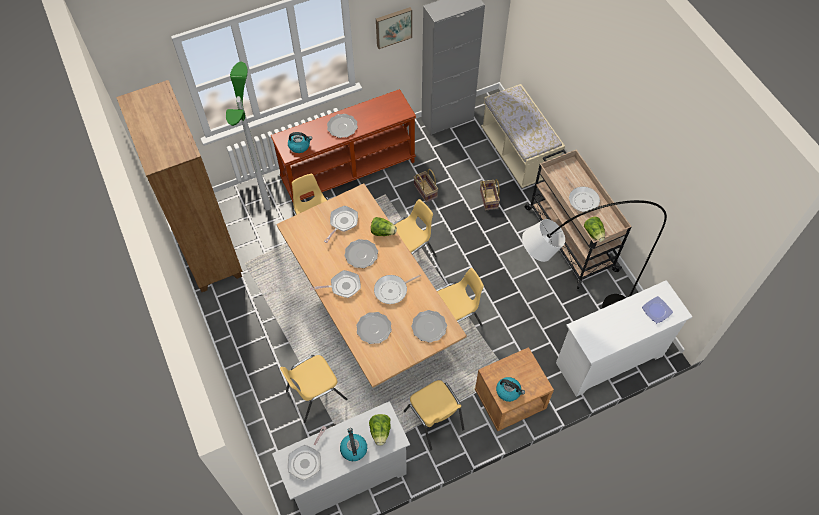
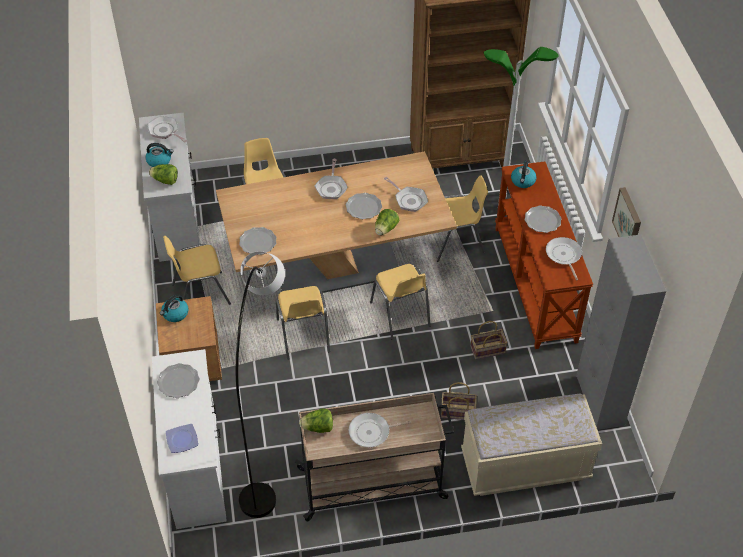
camera: 105 degrees right, 10 degrees down
(373, 328) = (274, 201): plate -> plate (178, 382)
(392, 290) = (311, 223): frying pan -> frying pan (564, 255)

